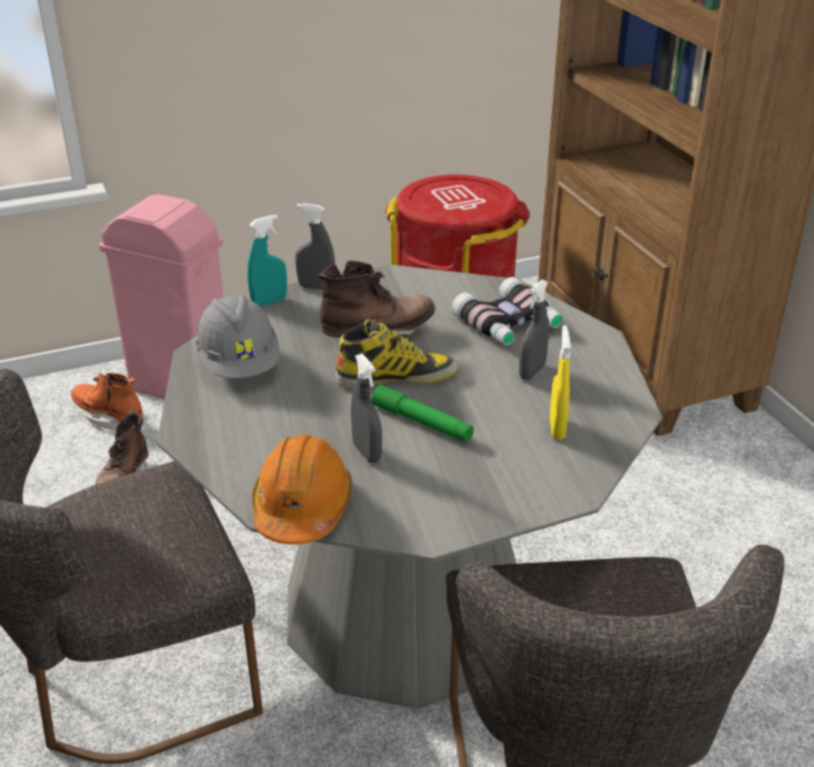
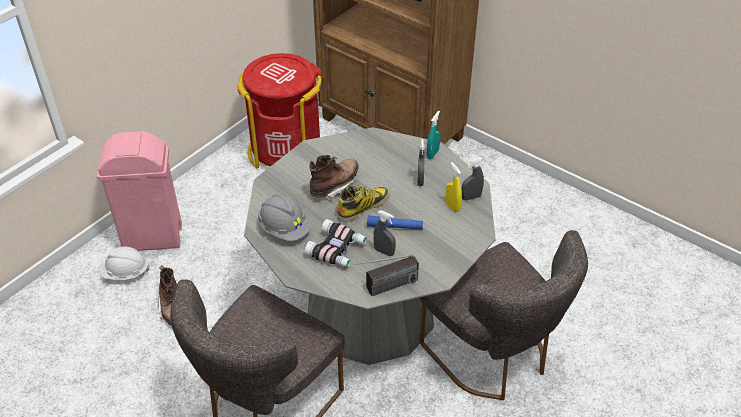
camera: 30 degrees left, 10 degrees up
(109, 416) = (126, 273): orange boot -> white hard hat
(269, 302) = (264, 186): turquoise spray bottle -> turquoise spray bottle (432, 154)
(302, 507) = (380, 289): orange hard hat -> radio
(316, 287) = (280, 169): grey spray bottle -> grey spray bottle (471, 197)
(422, 423) = (394, 226): green flashlight -> blue flashlight
(508, 324) = (390, 157): binoculars -> binoculars (337, 249)

